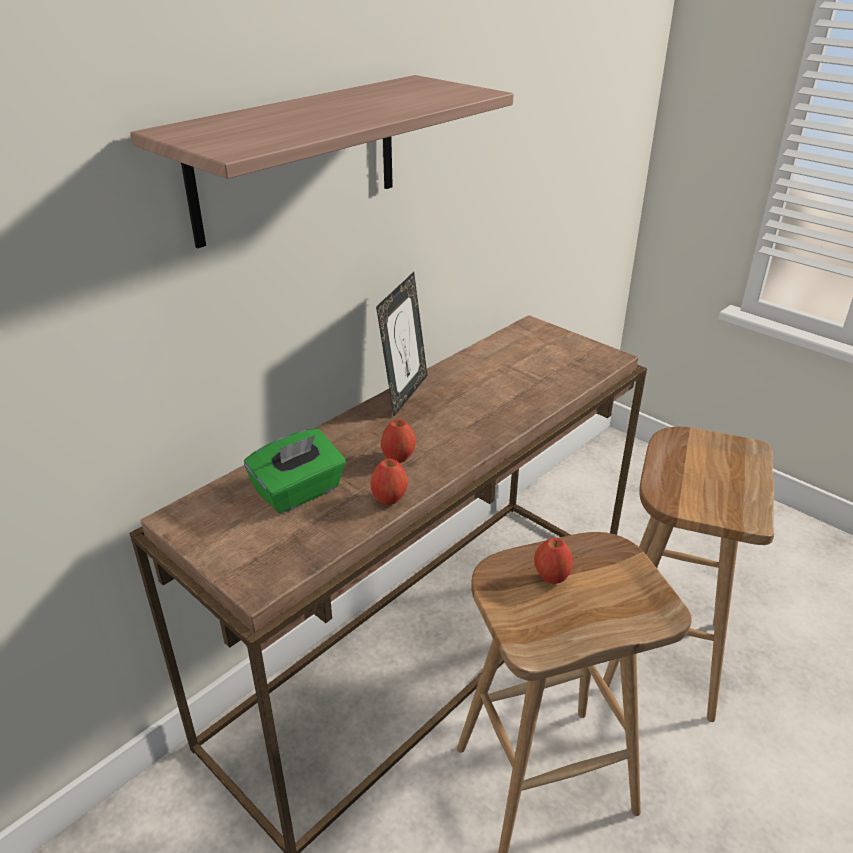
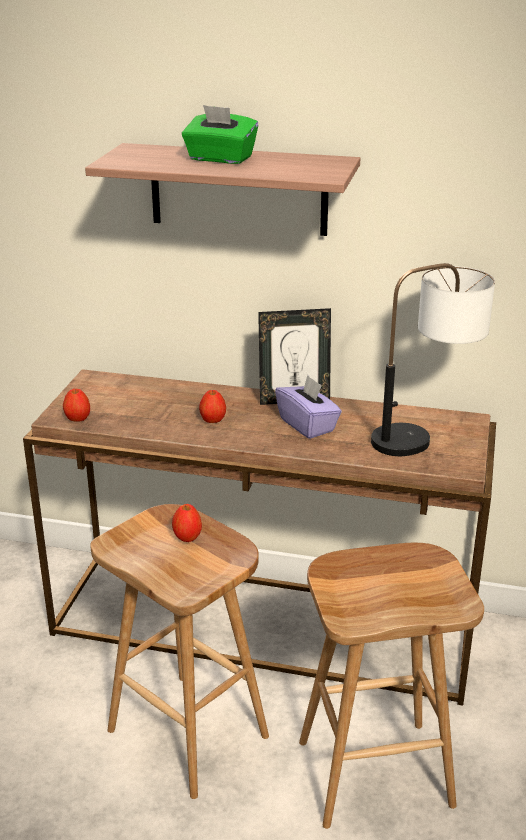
camera: 60 degrees right, 5 degrees down
(299, 492) = (145, 401): green tissue box -> green tissue box (220, 159)
(389, 499) = (165, 431): apple -> apple (77, 419)
(466, 404) = (307, 425): none -> purple tissue box
(541, 354) = (425, 436): none -> table lamp

